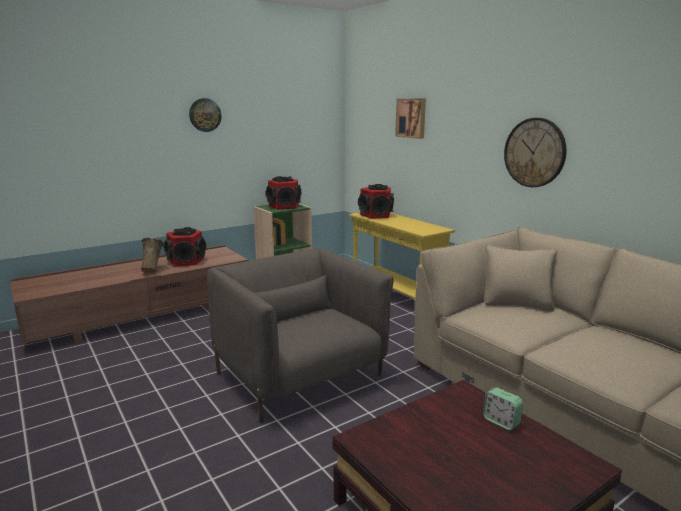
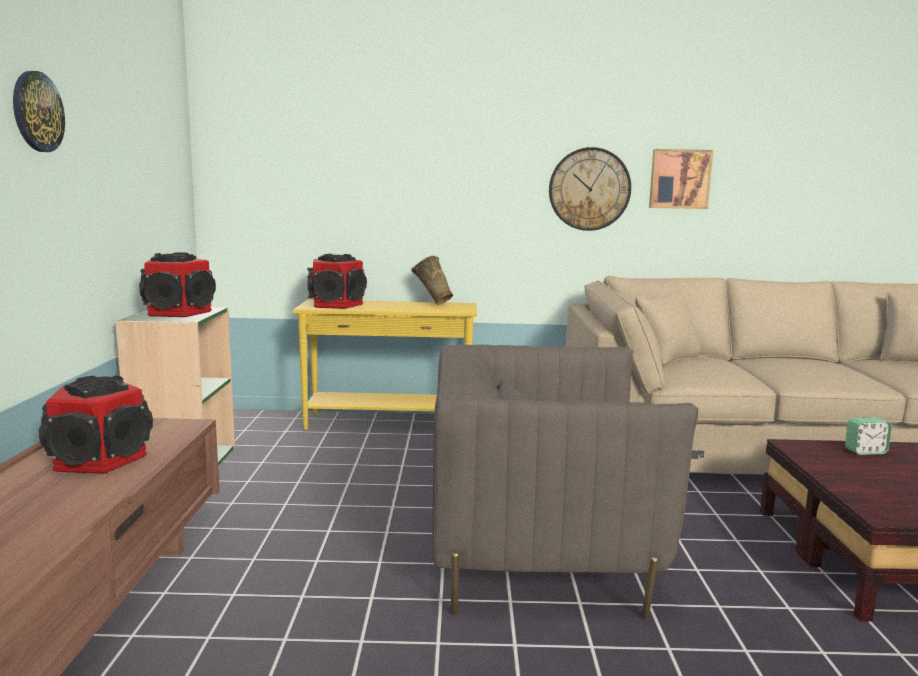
camera: 55 degrees left, 5 degrees down
(153, 271) = (82, 497): beige vase -> beige vase (431, 304)
(411, 118) = (371, 148): picture -> picture (679, 179)

